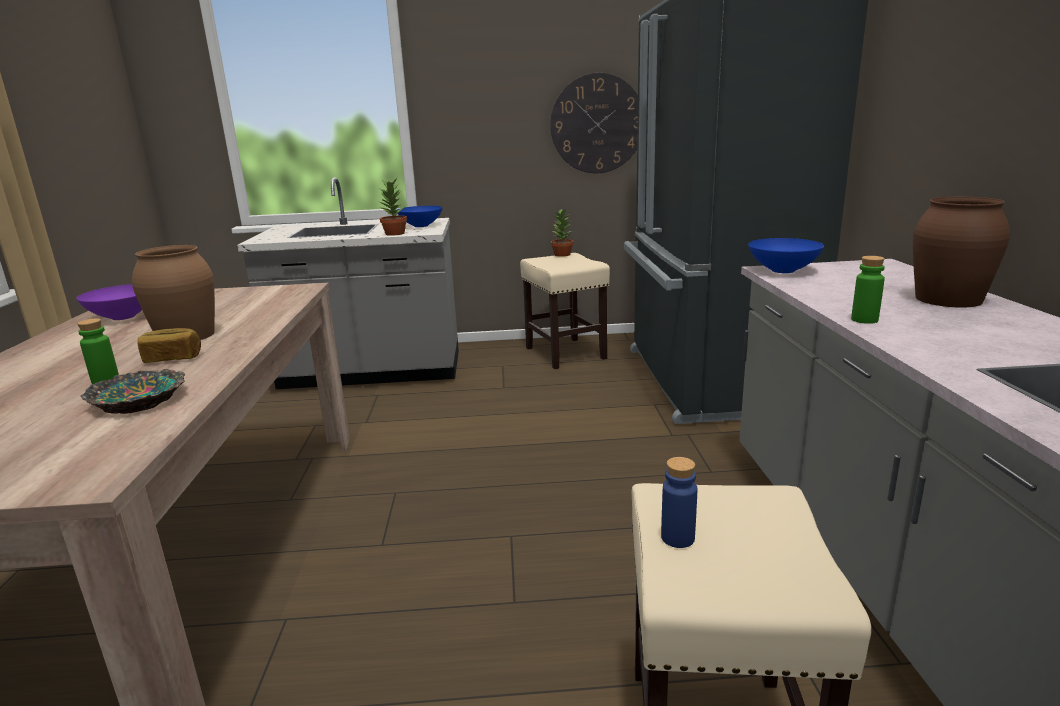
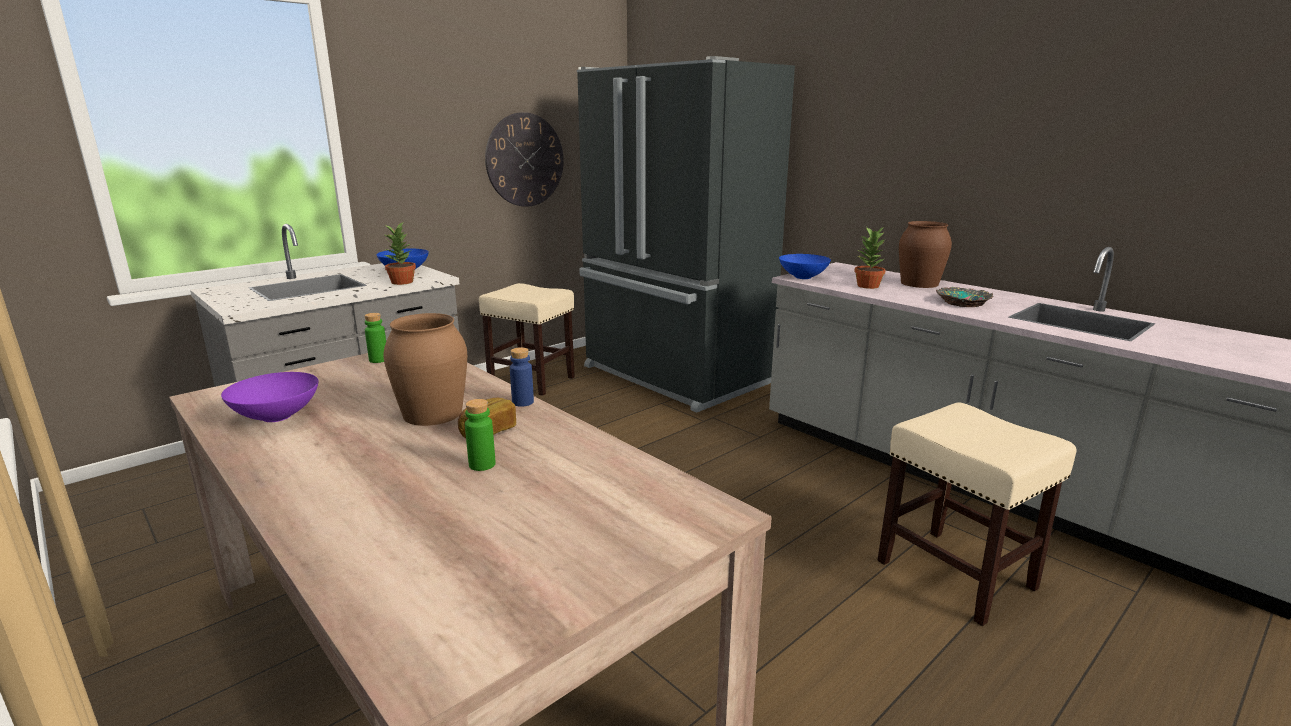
camera: 40 degrees left, 0 degrees up
(141, 400) = (572, 464): bowl -> bowl (963, 302)
(562, 255) = (513, 286): potted plant -> potted plant (868, 286)
(677, 538) = (964, 441): blue bottle -> blue bottle (523, 402)
(864, 320) = (914, 301): green bottle -> green bottle (378, 360)

